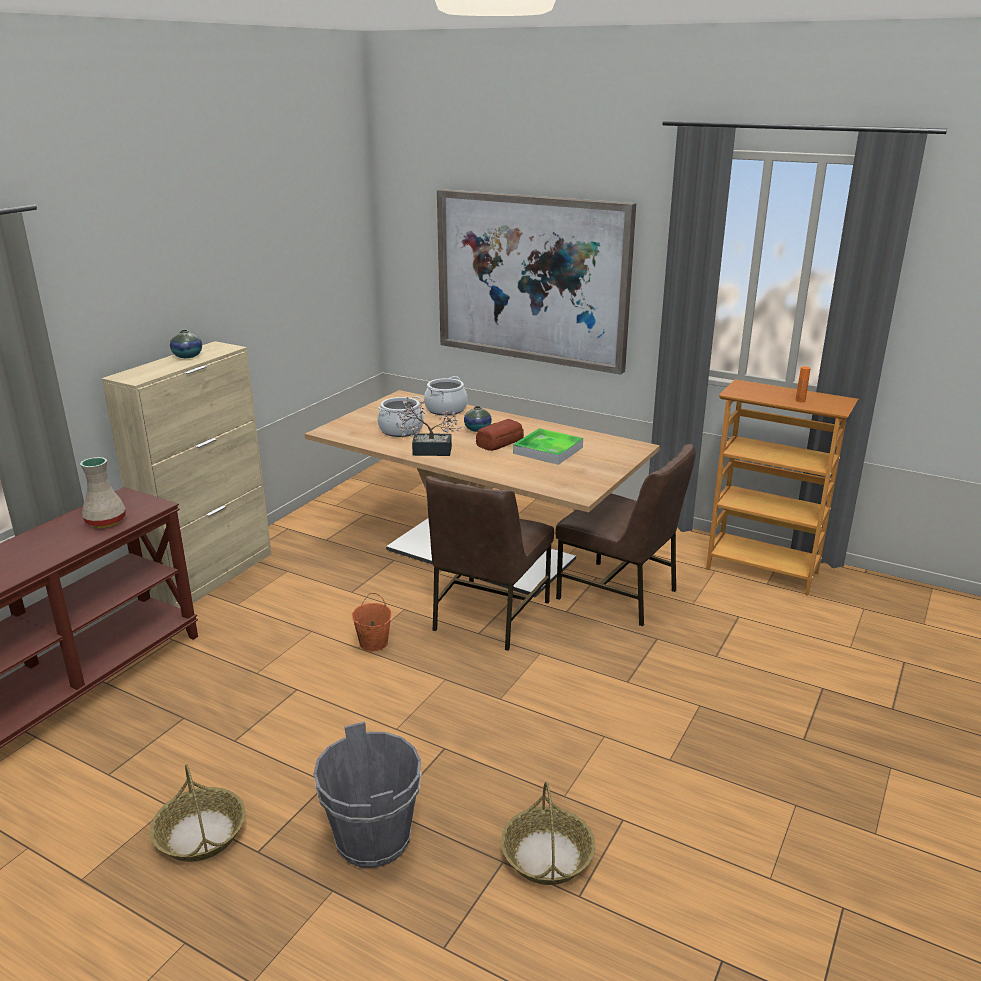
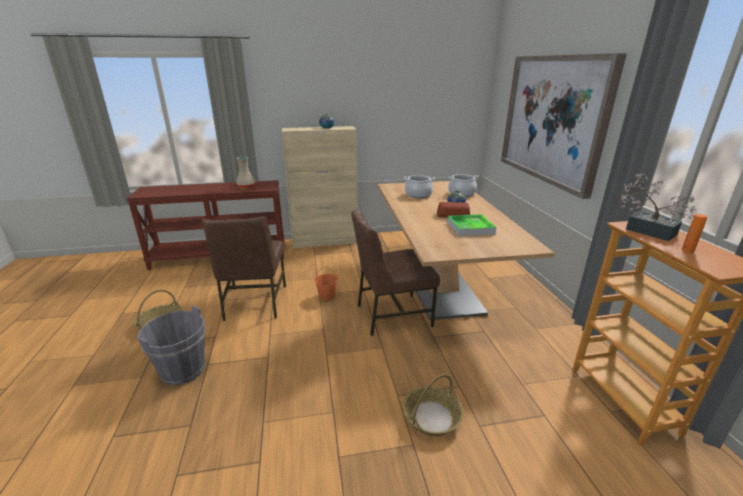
camera: 50 degrees right, 0 degrees up
(427, 450) = (408, 206): potted plant -> potted plant (645, 230)
(547, 855) = (205, 441): basket -> basket (432, 416)
(619, 594) = (481, 348): brown chair -> brown chair (254, 303)

